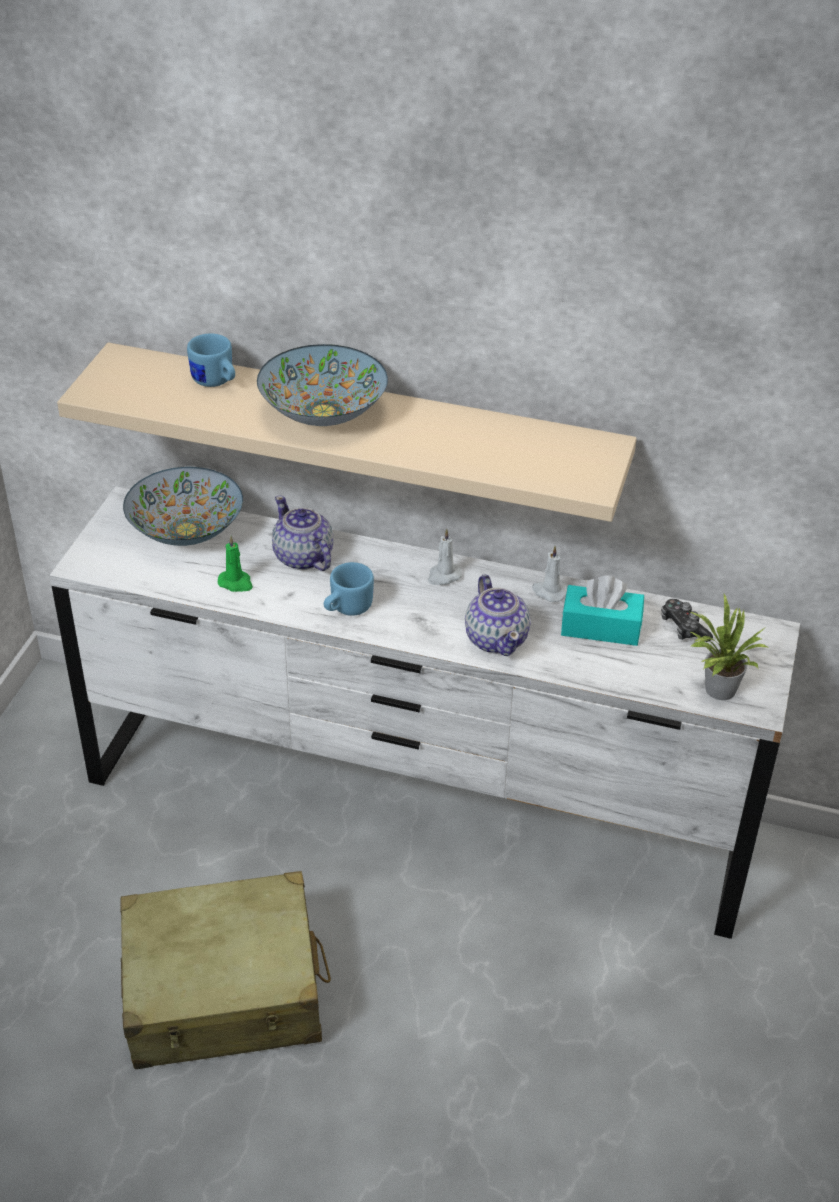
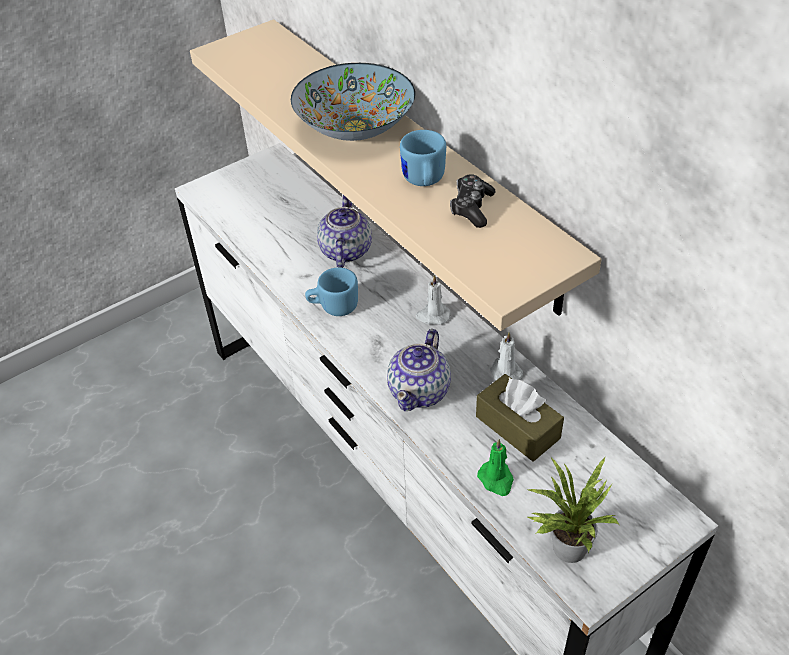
camera: 40 degrees right, 5 degrees up
(187, 530) = (289, 194): bowl -> none
(215, 382) = (307, 74): blue mug -> blue mug (423, 181)
(224, 991) = (163, 549): beige suitcase -> none
(236, 583) = (280, 249): green candle -> green candle (496, 480)
(601, 627) = (517, 427): turquoise tissue box -> brown tissue box
(683, 627) = (593, 467): game controller -> game controller (471, 208)

